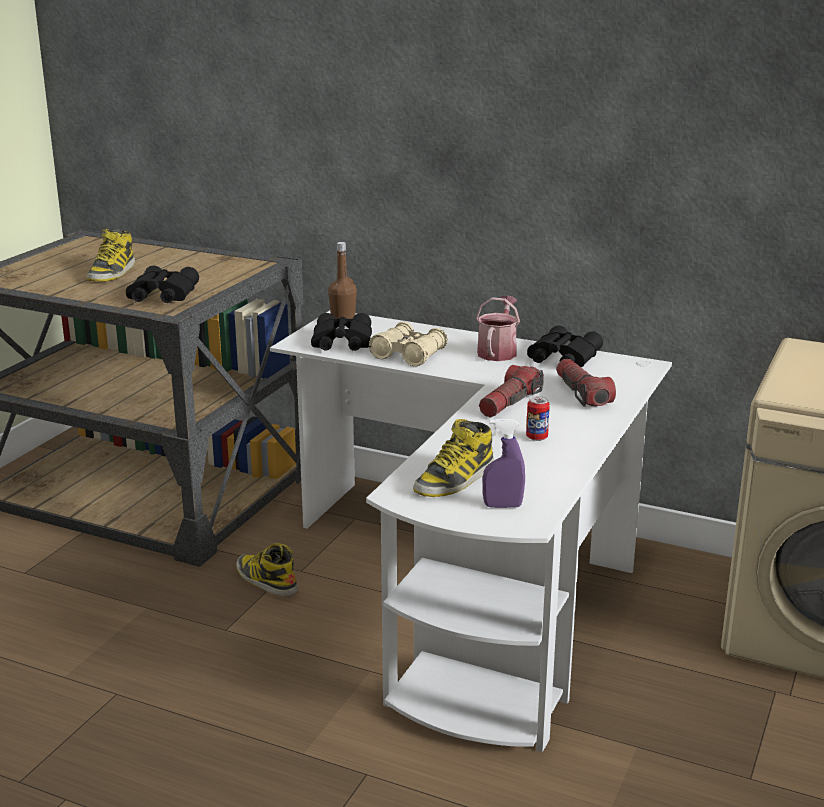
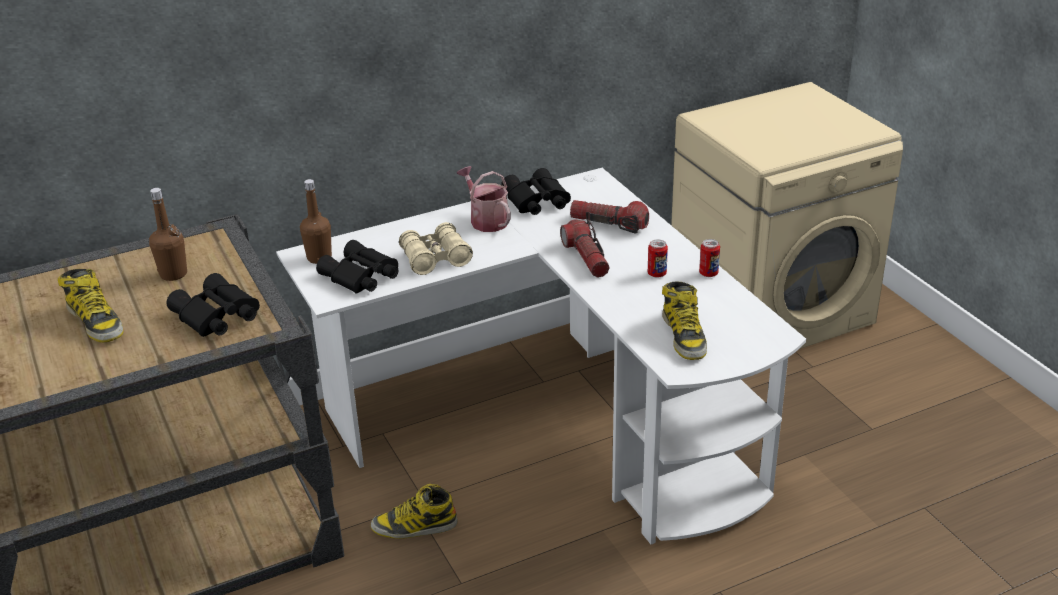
camera: 50 degrees left, 10 degrees up
(198, 270) = (173, 274): none -> brown bottle
(502, 506) = (744, 334): purple spray bottle -> none
(579, 458) = (708, 273): none -> can

